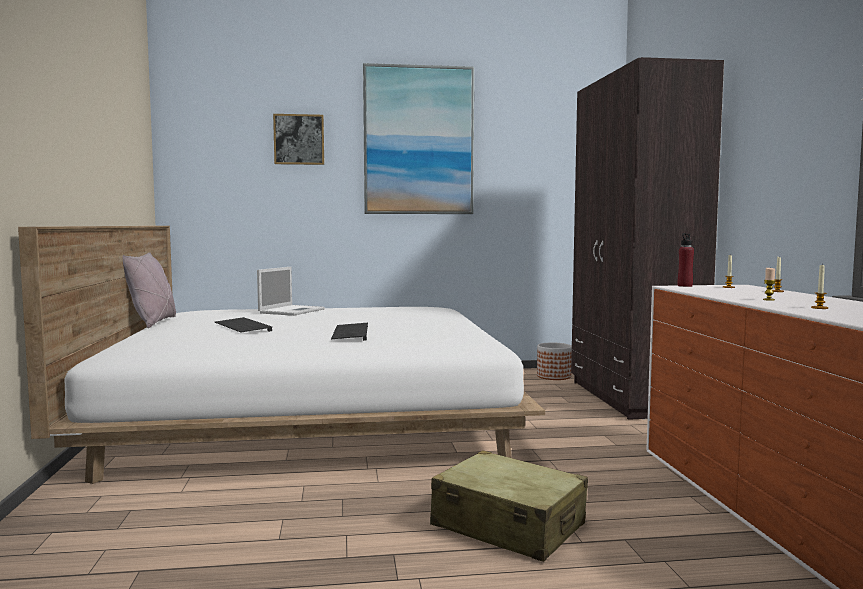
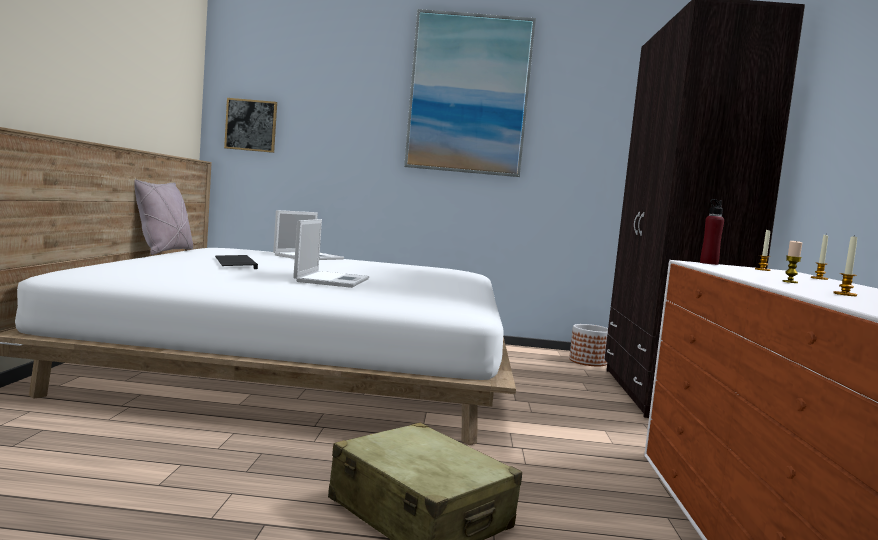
camera: 10 degrees right, 0 degrees up
(299, 139) = (345, 85): picture -> picture (251, 125)
(349, 333) = (332, 280): keyboard -> laptop

